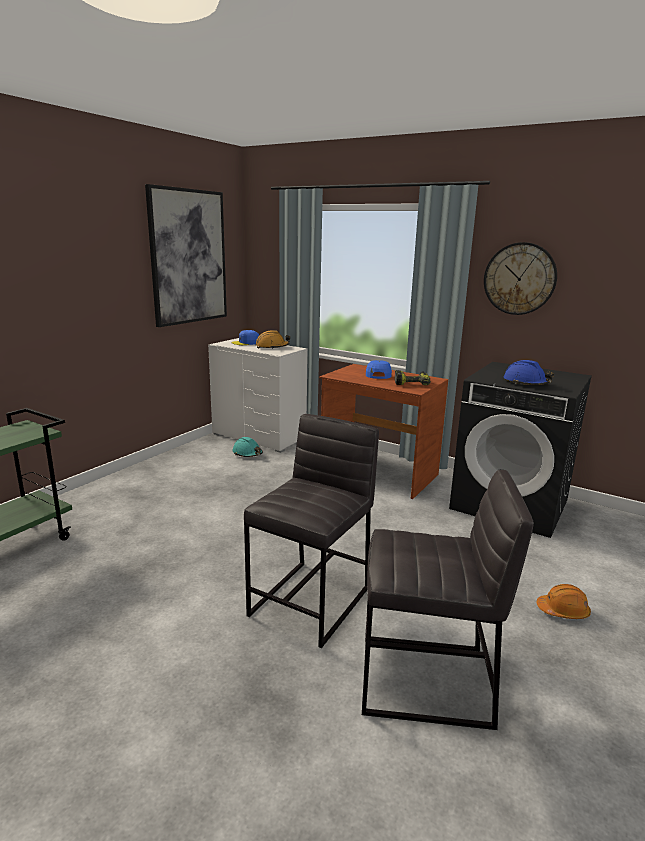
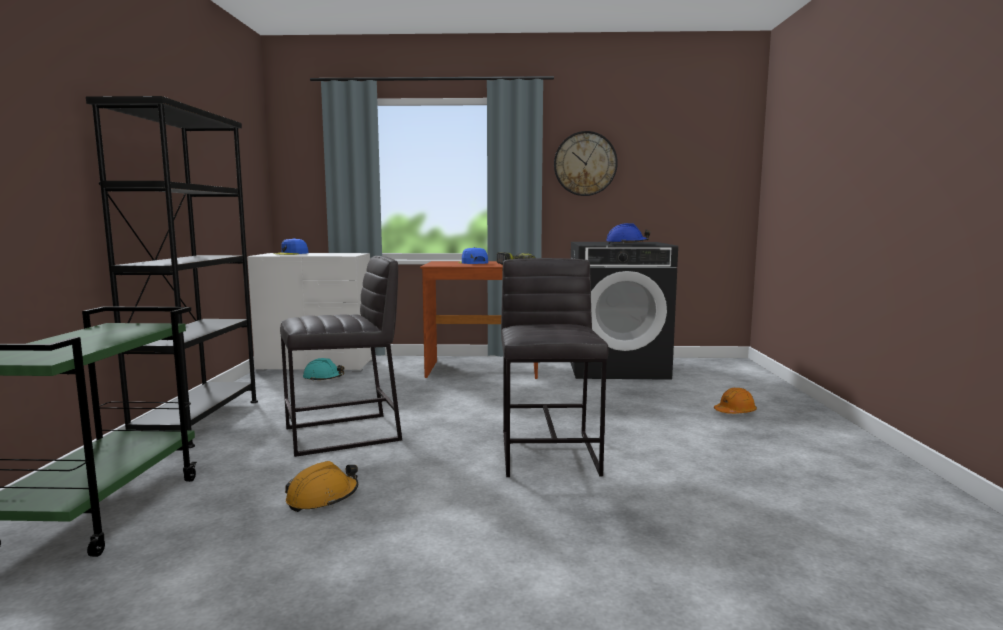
camera: 30 degrees left, 10 degrees down
(127, 480) = (198, 421): none -> black bookcase
(188, 257) = (225, 147): picture -> none
(272, 347) = (330, 254): orange hard hat -> orange hard hat (322, 498)
(426, 681) = (706, 469): grey stool -> grey stool (344, 434)

